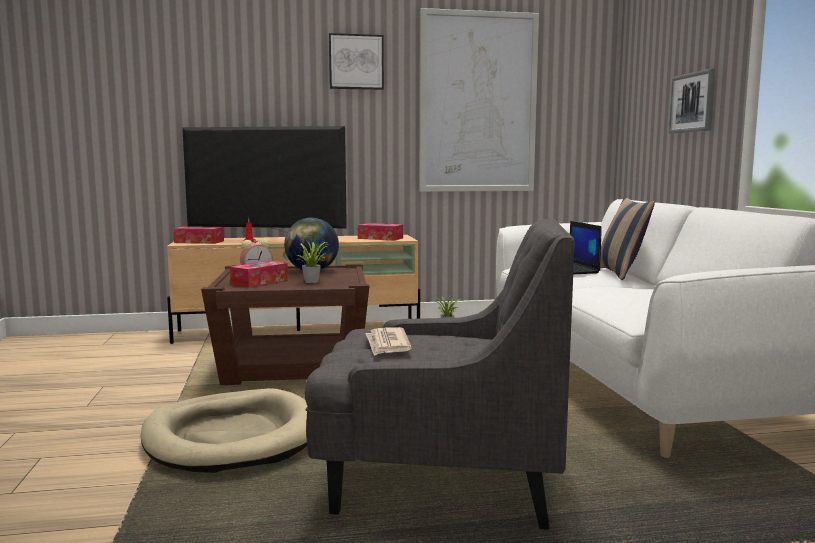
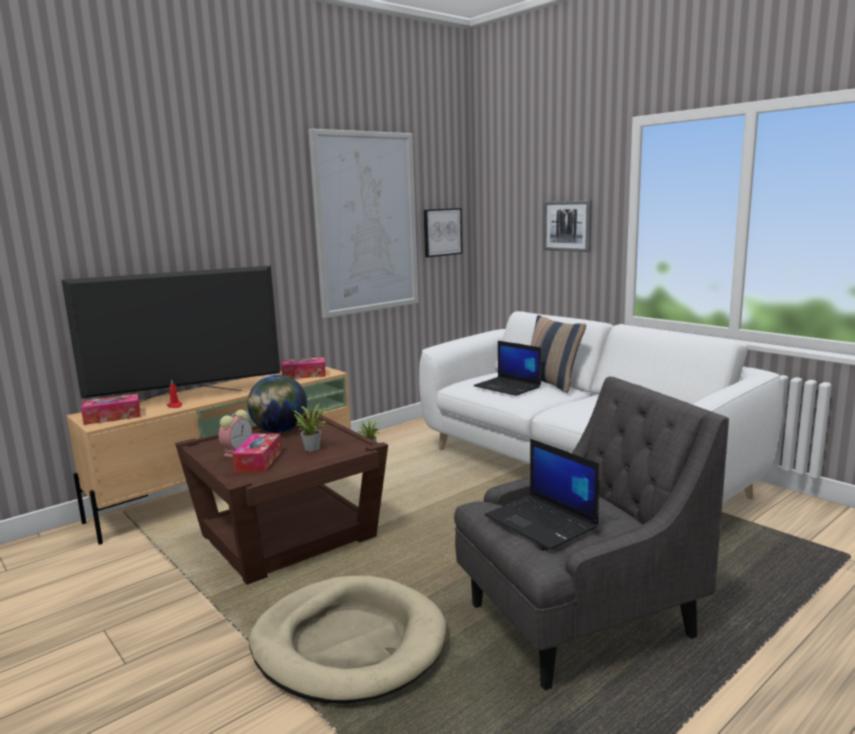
camera: 30 degrees left, 5 degrees up
(356, 62) = (250, 187): picture -> picture (442, 232)
(387, 344) = (542, 522): newspaper -> laptop

